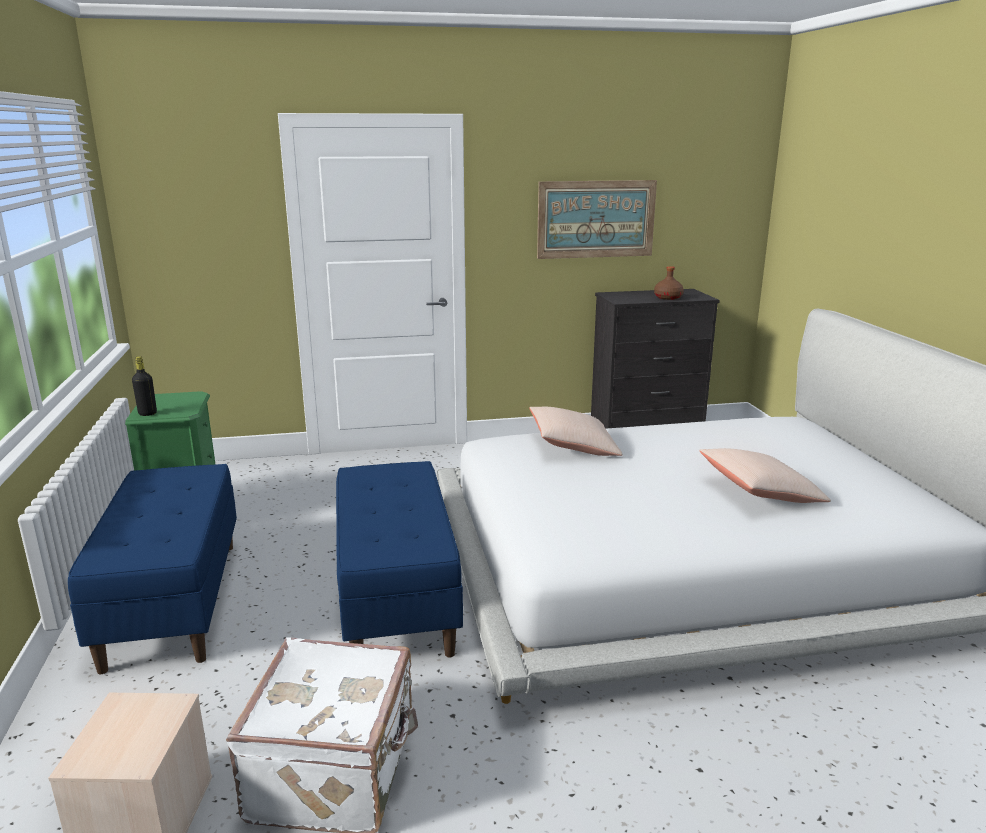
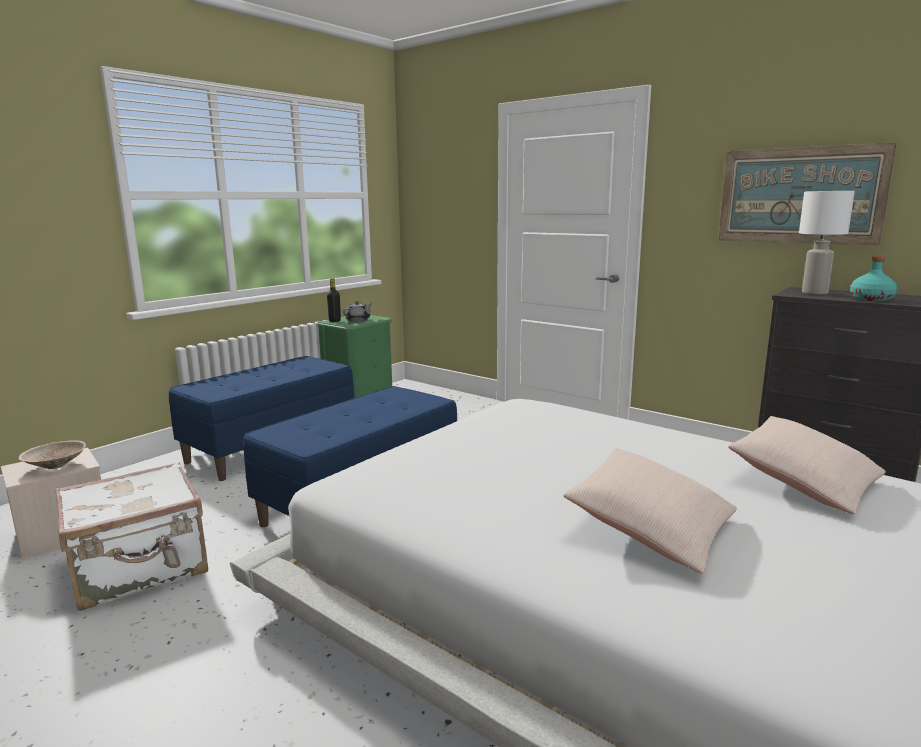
camera: 50 degrees right, 5 degrees down
(138, 727) = (55, 465): none -> beige bowl
(174, 404) = (358, 320): none -> grey teapot
(573, 446) = (570, 423): beige pillow -> beige pillow (804, 482)
(627, 297) = (815, 293): none -> white table lamp
(668, 297) = (871, 299): brown bottle -> turquoise bottle

